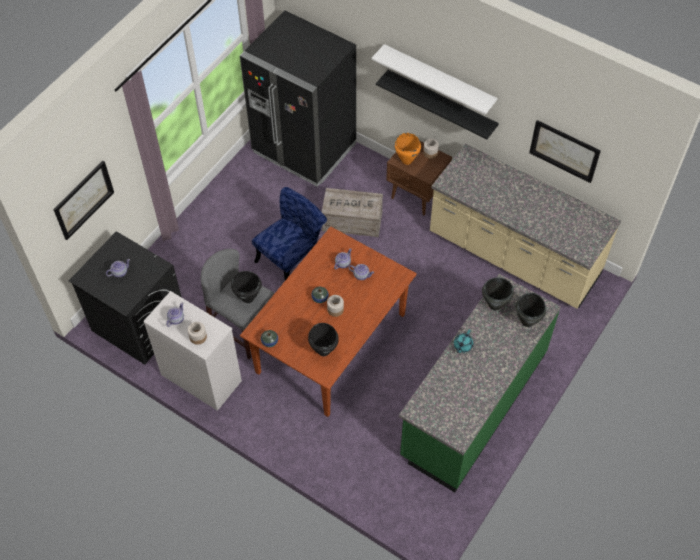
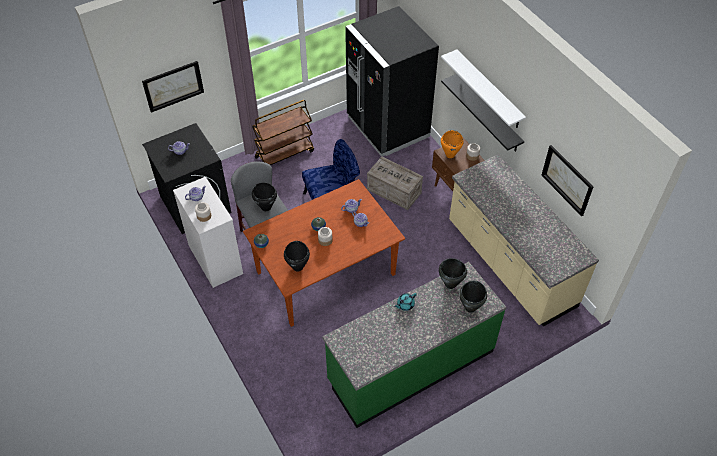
camera: 25 degrees right, 5 degrees down
(207, 224) = (285, 154): none -> brown cart

